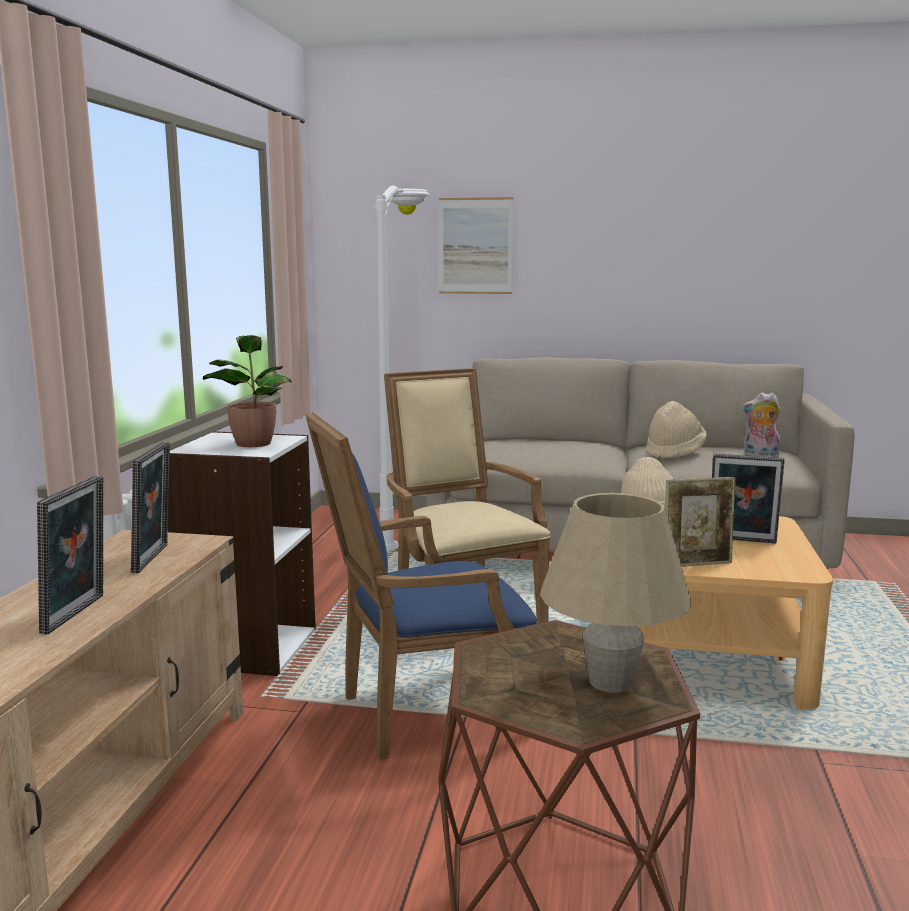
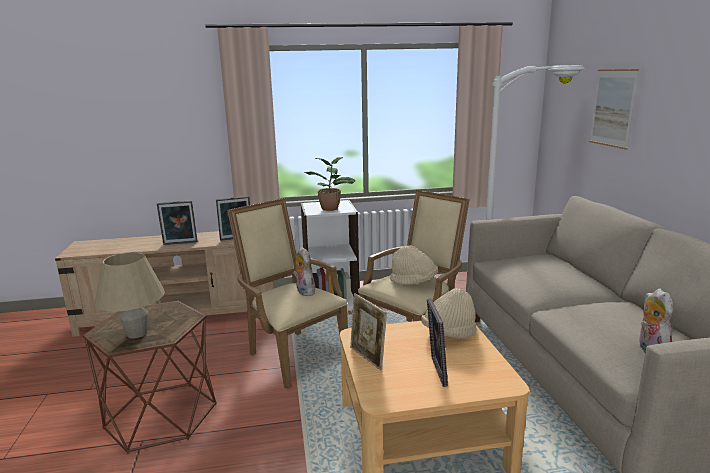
camera: 70 degrees right, 5 degrees up
(422, 714) = (292, 354): blue armchair -> beige armchair
(438, 571) = (304, 291): none -> plush toy
(674, 452) = (598, 312): beige hat -> beige hat (414, 282)

